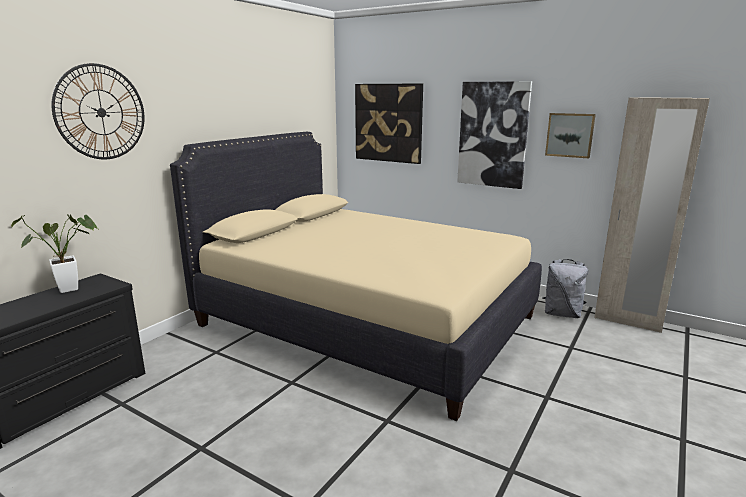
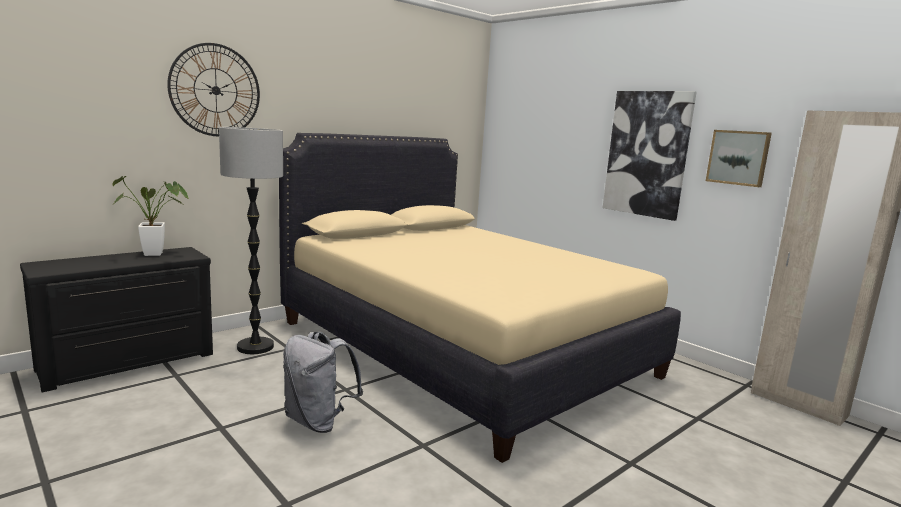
camera: 15 degrees right, 5 degrees down
(183, 357) = (255, 347): none -> floor lamp
(388, 123) = (535, 136): picture -> none
(562, 314) = (708, 381): grey backpack -> grey backpack (318, 421)

